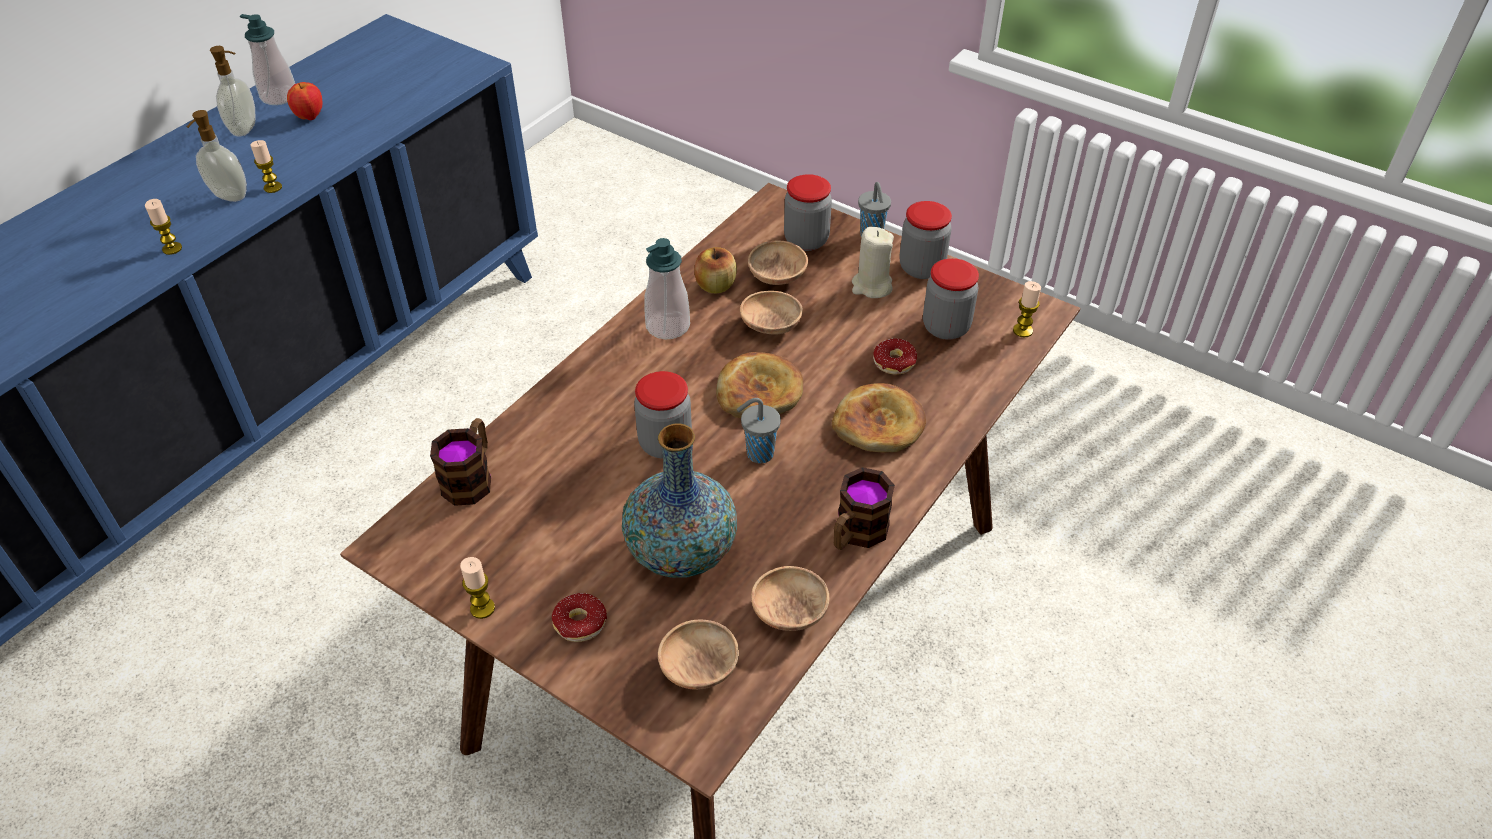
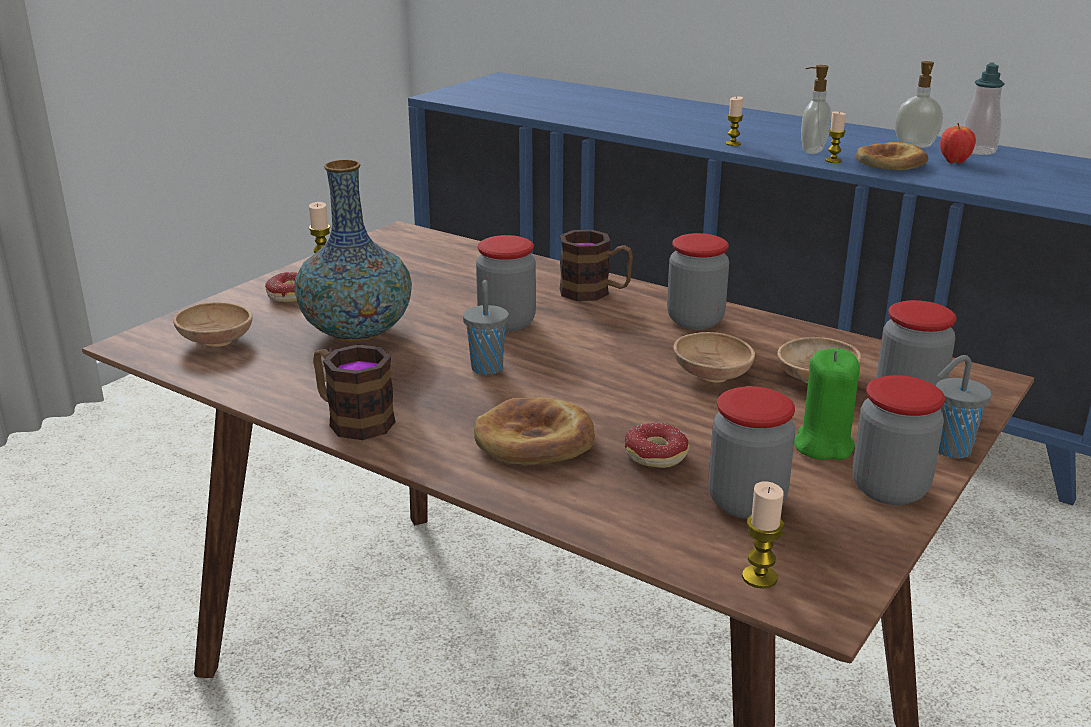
camera: 90 degrees right, 20 degrees down
(471, 477) = (470, 252): mug -> mug (595, 293)
(668, 326) = (695, 320): soap dispenser -> jar
(715, 286) = (779, 344): apple -> none
(759, 391) = (591, 368): bread -> bread (891, 163)
(789, 612) = (259, 381): brown bowl -> none
(871, 286) = (823, 445): beige candle -> green candle

